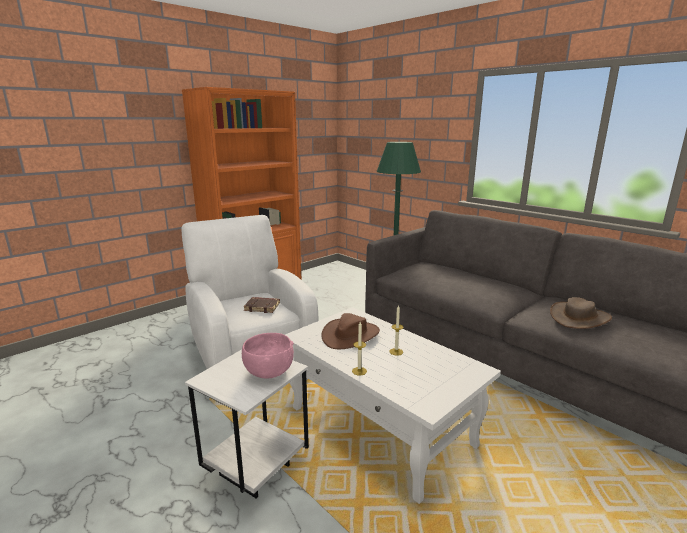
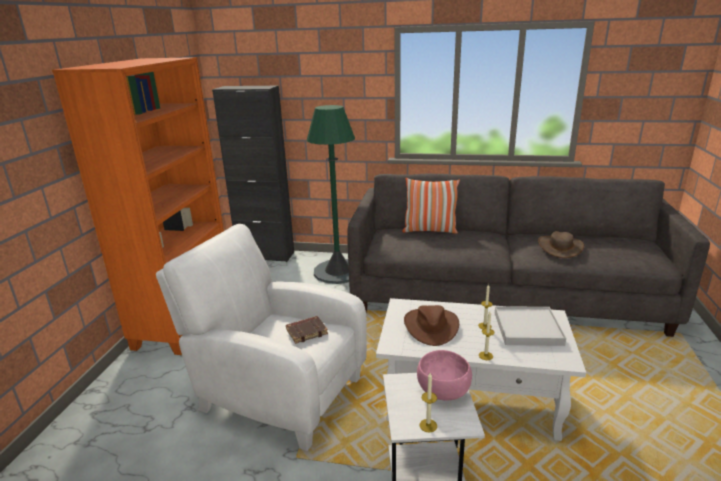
camera: 35 degrees left, 5 degrees up
(220, 386) = (428, 425): none -> candle
(354, 272) = (266, 255): none -> black cabinet
(433, 368) = (527, 328): none -> white tray
(459, 271) = (430, 230): none -> pillow

